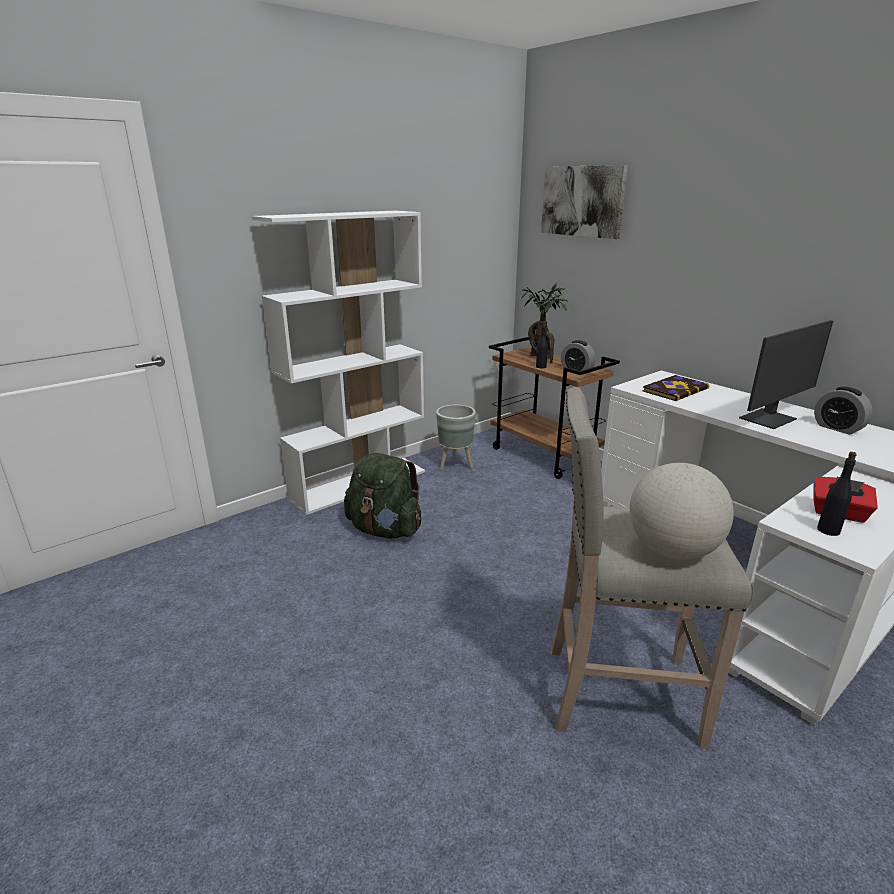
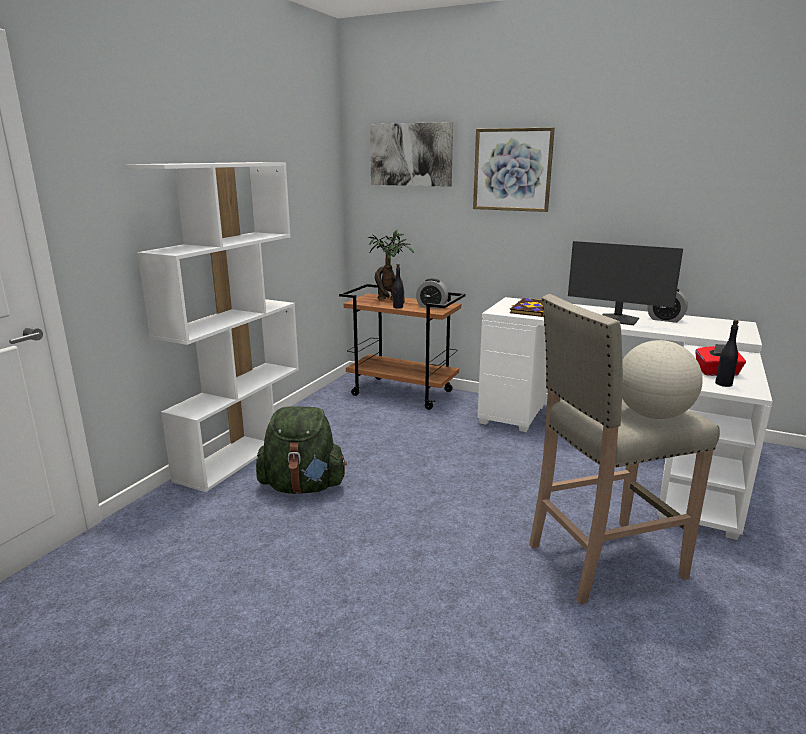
camera: 25 degrees left, 5 degrees down
(454, 464) = (326, 415): grey planter -> none
(685, 223) = (512, 170): none -> picture
(769, 419) = (618, 320): monitor -> monitor turned 90 degrees clockwise

